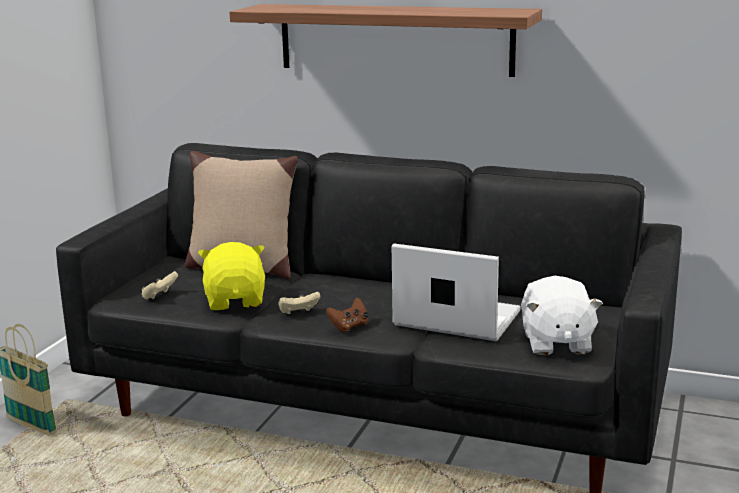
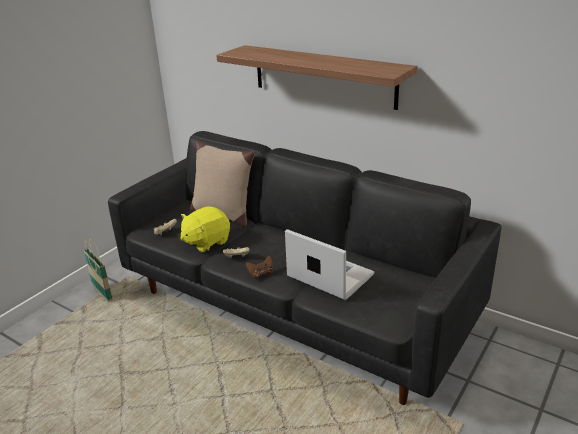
camera: 15 degrees right, 10 degrees up
(236, 300) = (206, 242): yellow plush toy -> yellow plush toy turned 135 degrees counterclockwise
(556, 343) = (383, 307): white plush toy -> none

